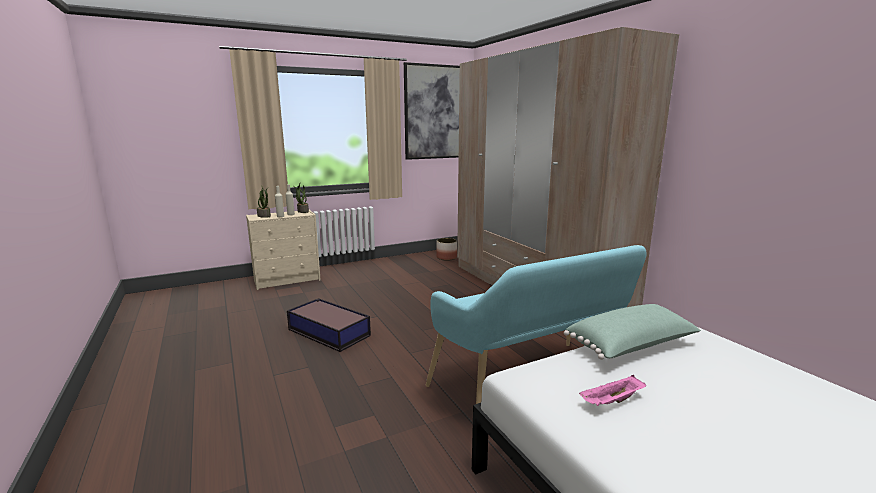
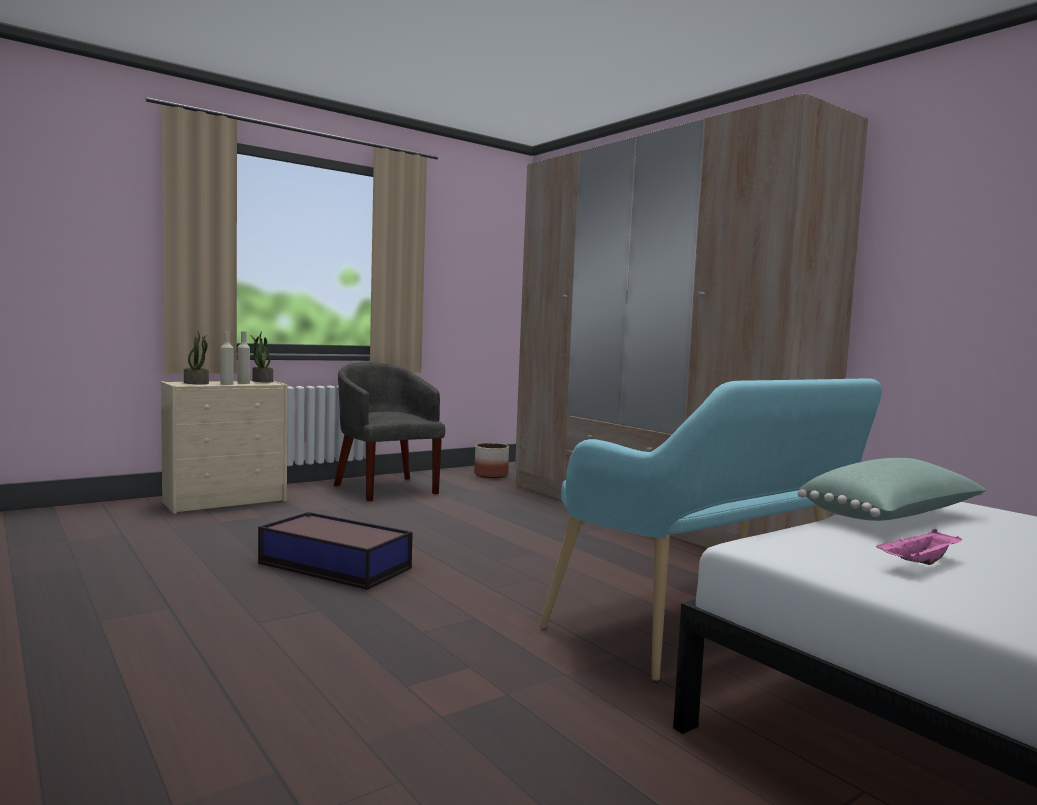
camera: 10 degrees left, 10 degrees down
(380, 269) = (385, 488): none -> grey armchair
(435, 112) = (475, 244): picture -> none

